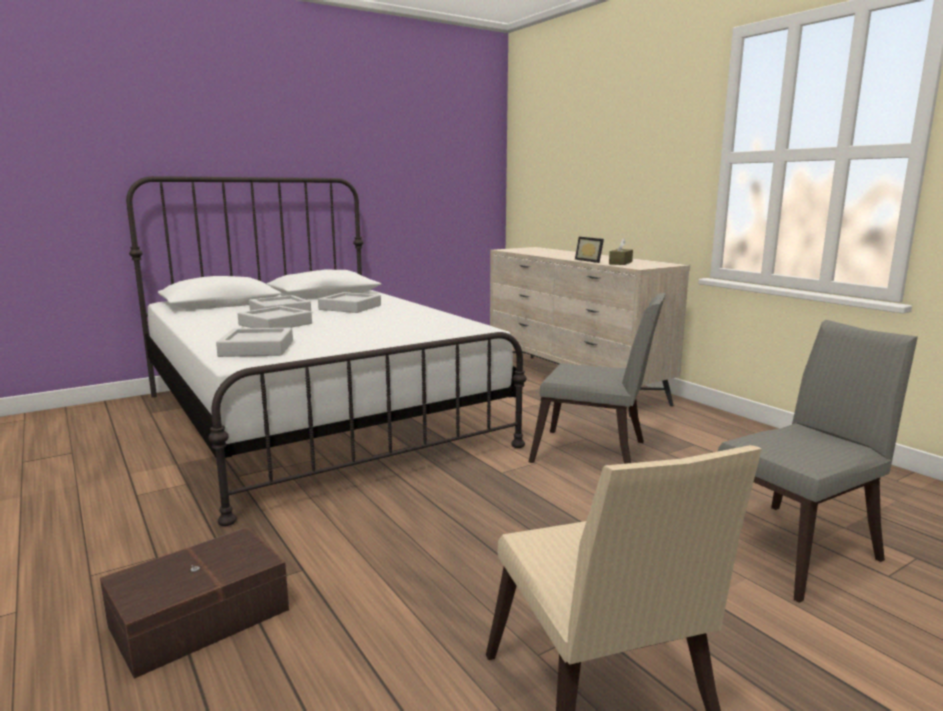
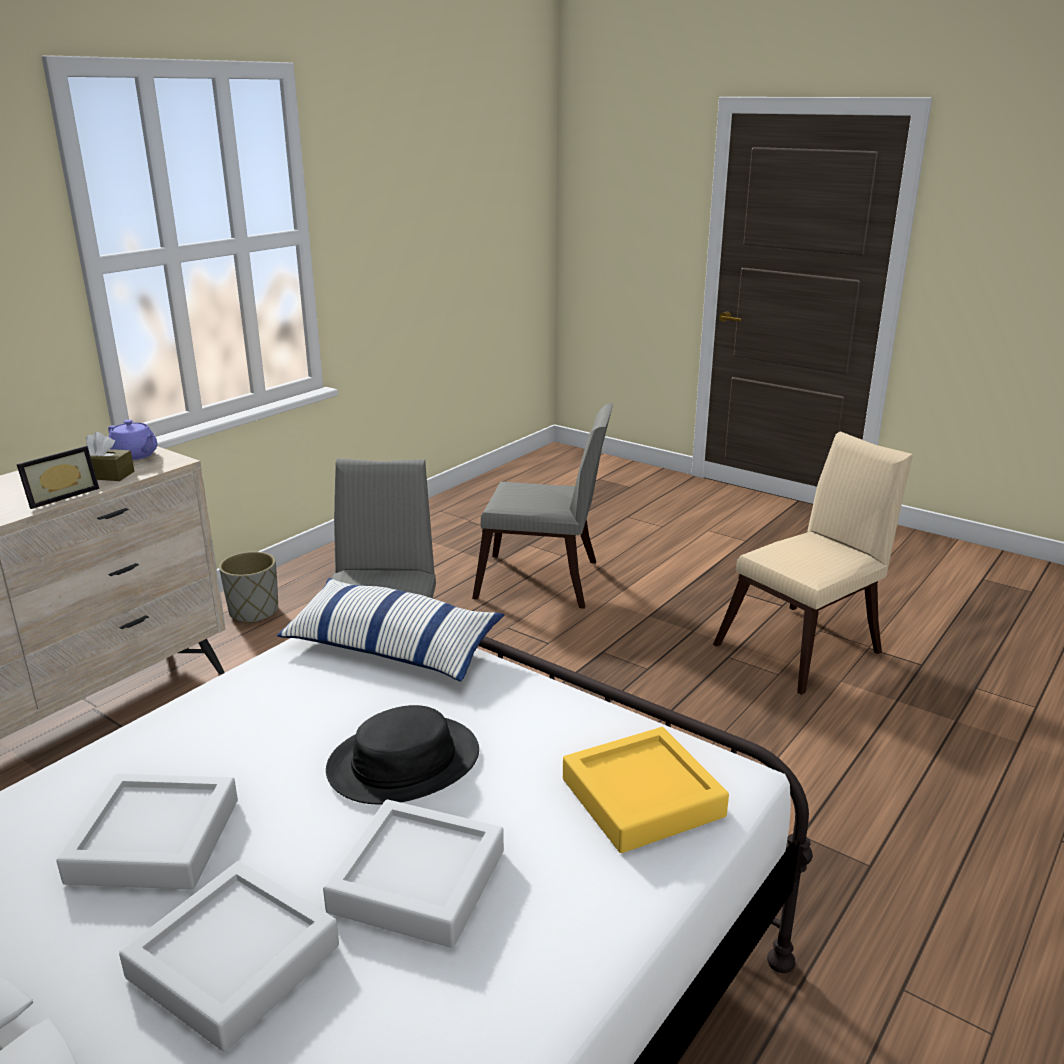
camera: 110 degrees left, 10 degrees up
(197, 617) = (933, 873): brown storage box -> none
(257, 349) = (642, 797): grey tray -> yellow tray
(346, 326) = (403, 762): none -> black hat
(446, 330) = (391, 647): none -> pillow
(652, 265) = (135, 455): none -> purple teapot
(715, 426) = (254, 612): none -> grey planter
(795, 548) = (545, 582): grey chair -> grey chair turned 150 degrees clockwise

